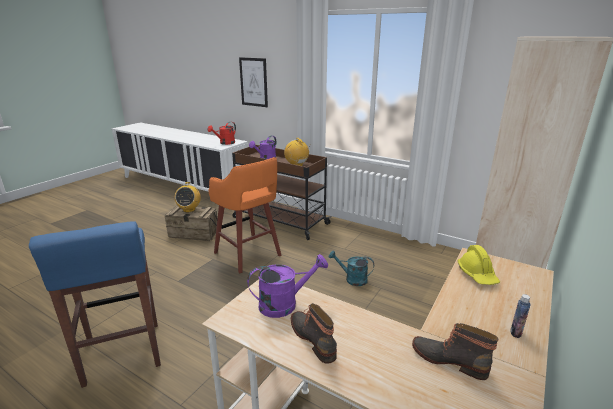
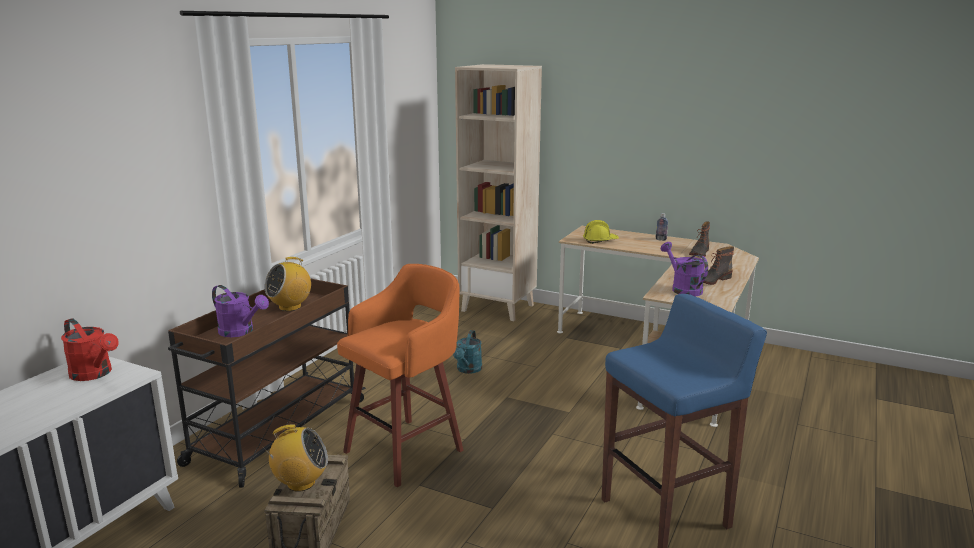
camera: 95 degrees left, 5 degrees down
(253, 82) = (88, 203): picture -> none

